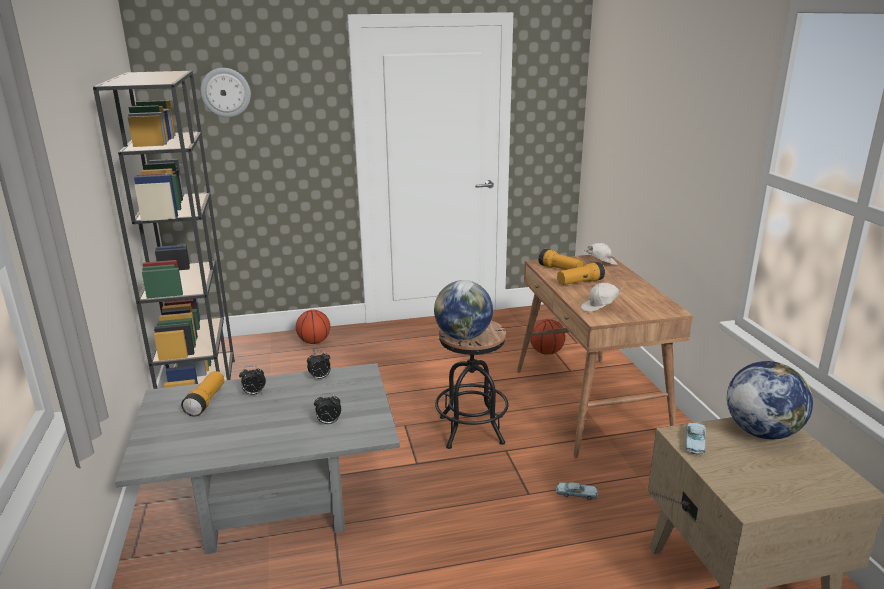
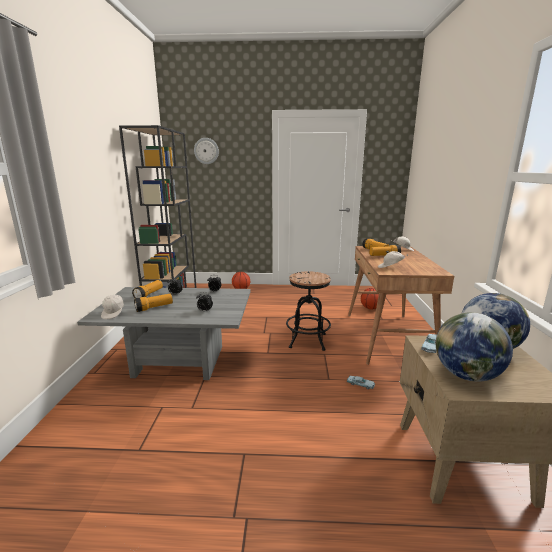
camera: 15 degrees right, 5 degrees down
(171, 453) = (114, 313): none -> white cap
(236, 430) = (154, 308): none -> flashlight
(463, 336) = (302, 278): globe -> globe (466, 375)

